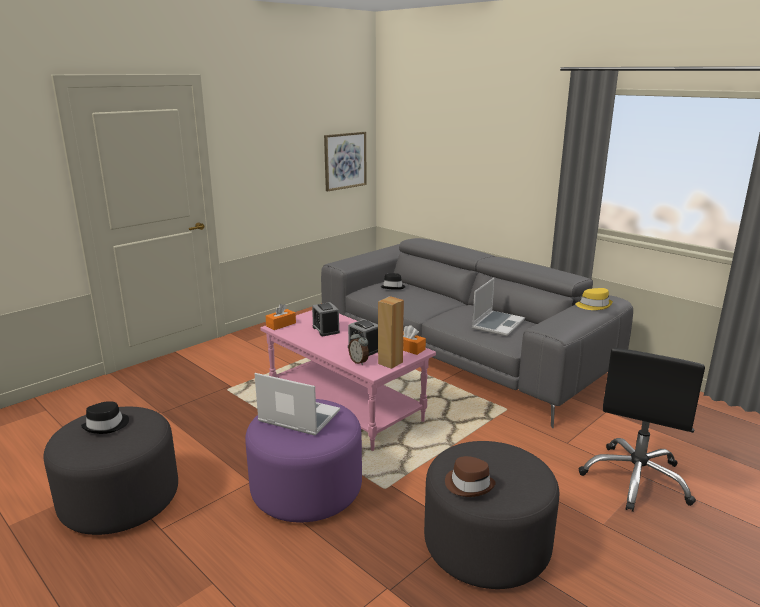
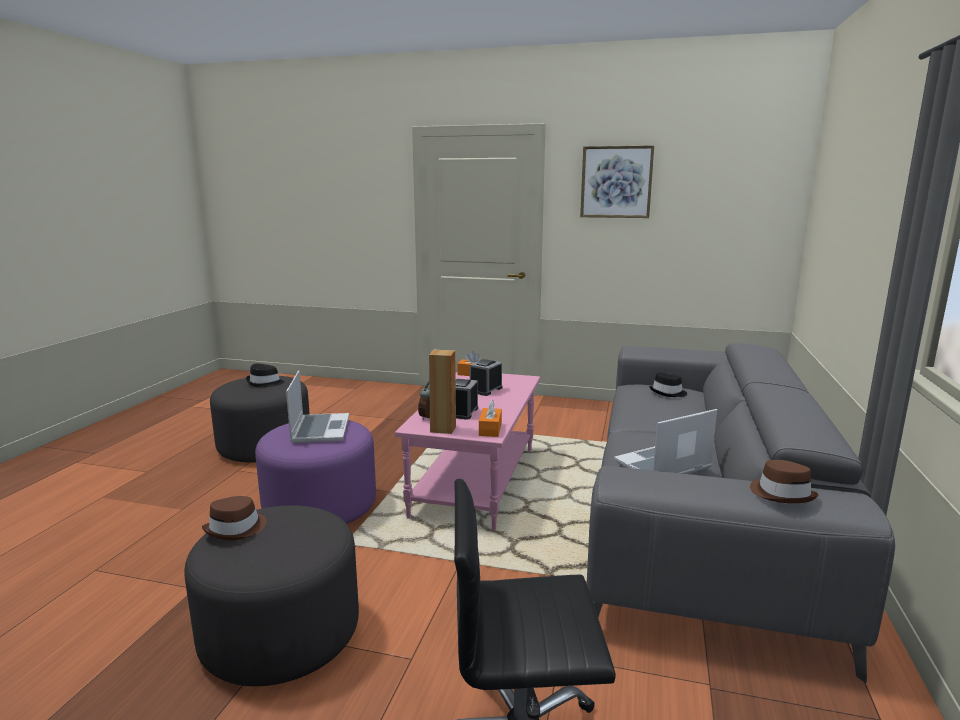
camera: 60 degrees right, 5 degrees down
(345, 160) = (740, 233): picture -> picture (616, 182)
(497, 324) = (662, 465): laptop -> laptop turned 150 degrees clockwise
(593, 305) = (782, 493): yellow hat -> brown hat

